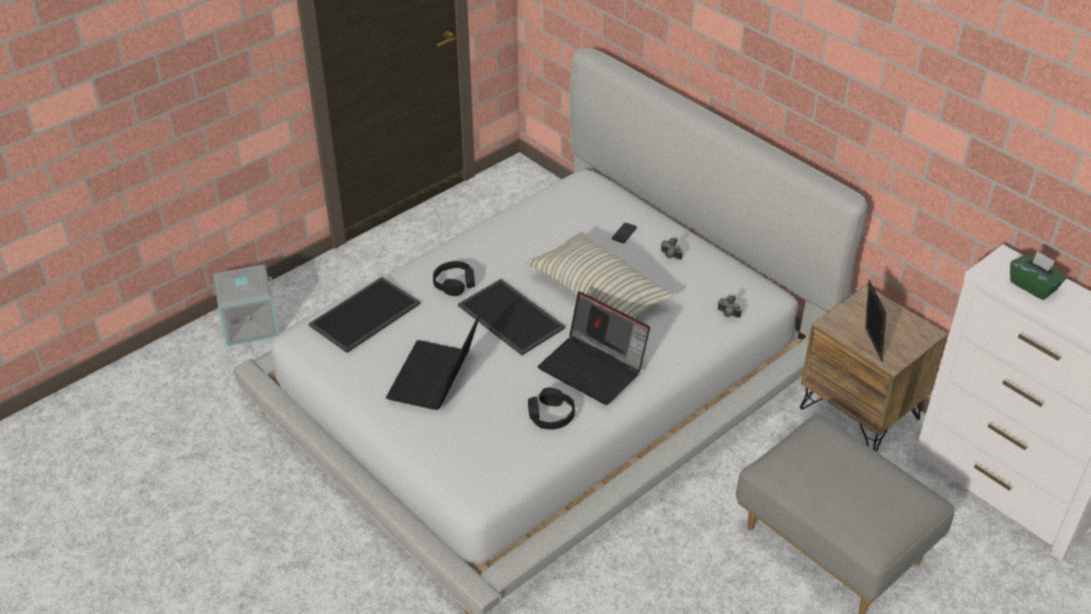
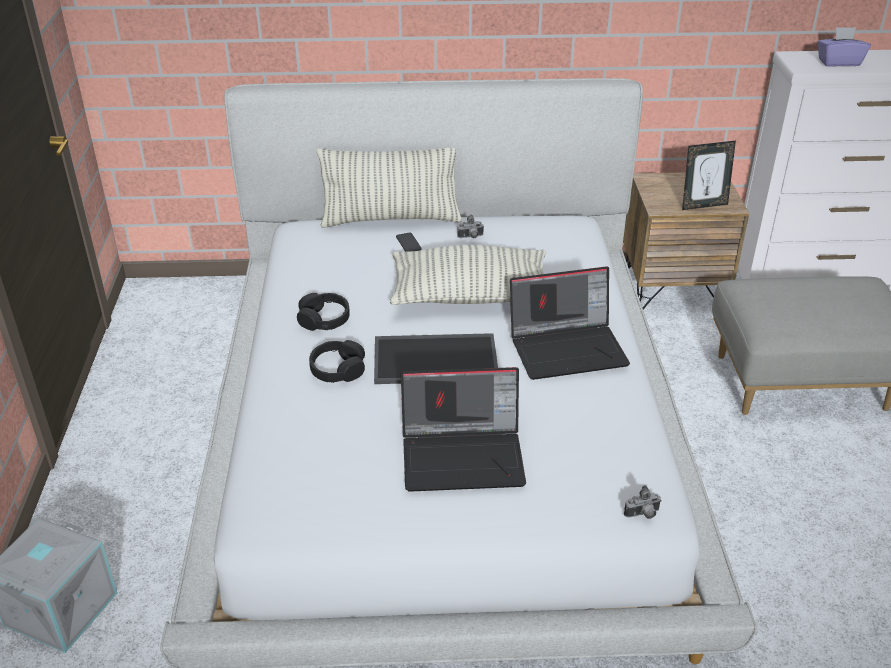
camera: 50 degrees left, 5 degrees down
(365, 316) = (300, 456): tray -> none
(435, 379) = (464, 455): laptop -> laptop turned 60 degrees counterclockwise
(551, 415) = (604, 406): black headphones -> black headphones (324, 319)
(645, 209) = (391, 219): none -> pillow
(727, 314) = (581, 248): camera -> camera (643, 515)
(869, 345) = (703, 205): picture frame -> picture frame turned 135 degrees clockwise
(1033, 286) = (839, 62): green tissue box -> purple tissue box

